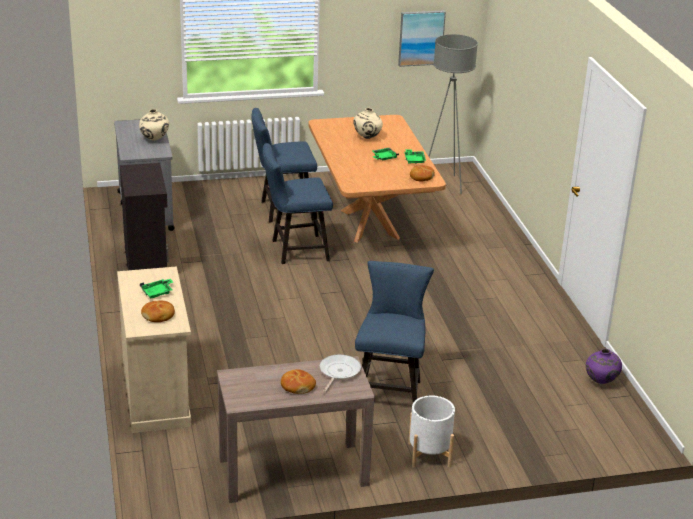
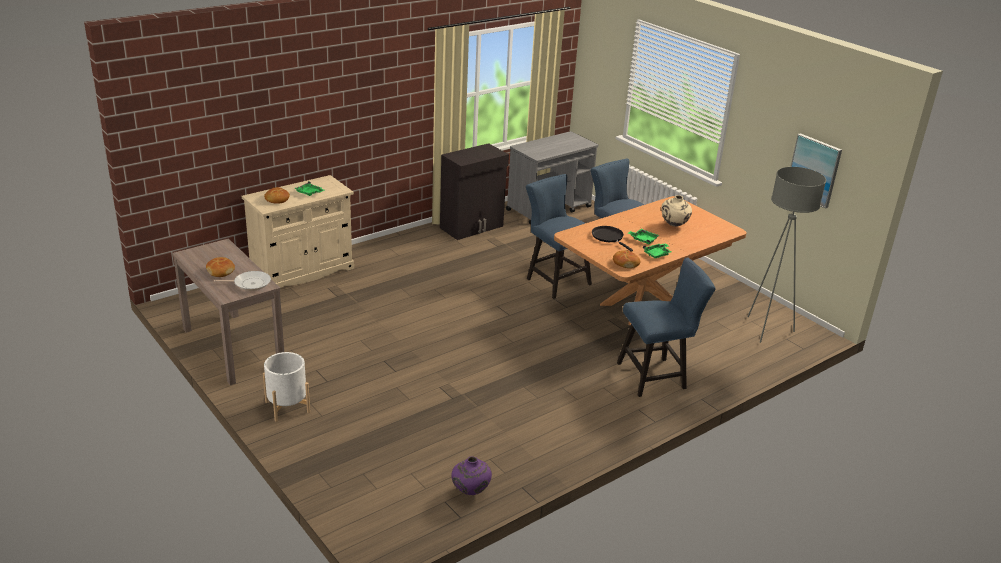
camera: 65 degrees right, 0 degrees up
(155, 140) = (556, 149): beige vase -> none
(369, 170) = (609, 237): none -> black frying pan
(389, 390) = (371, 368): blue chair -> blue chair (656, 376)

